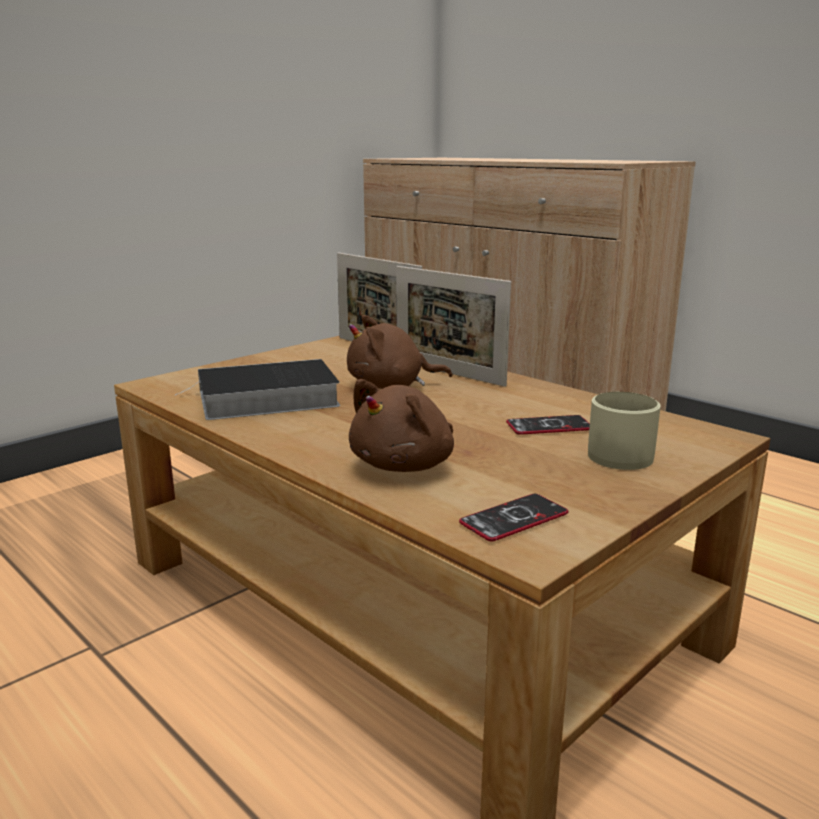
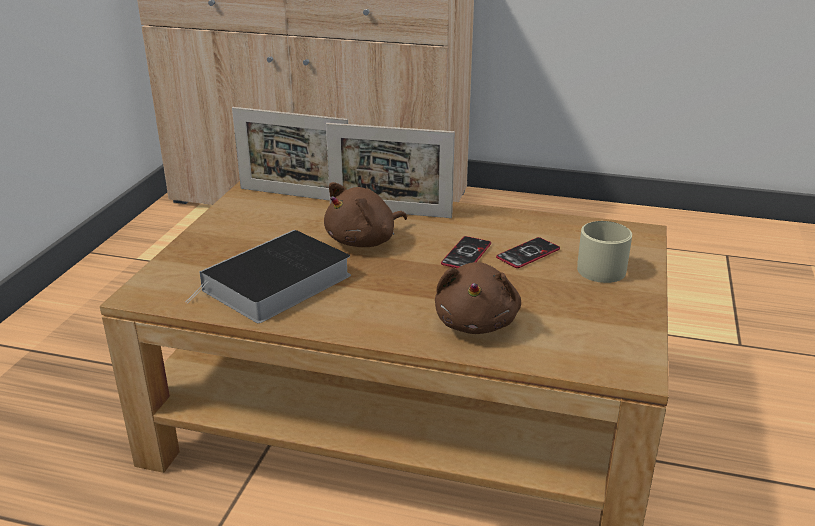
camera: 30 degrees left, 10 degrees up
(514, 519) = (598, 347): phone -> phone (466, 254)

